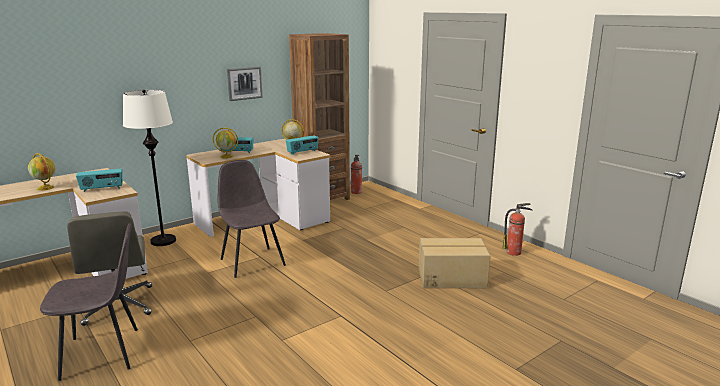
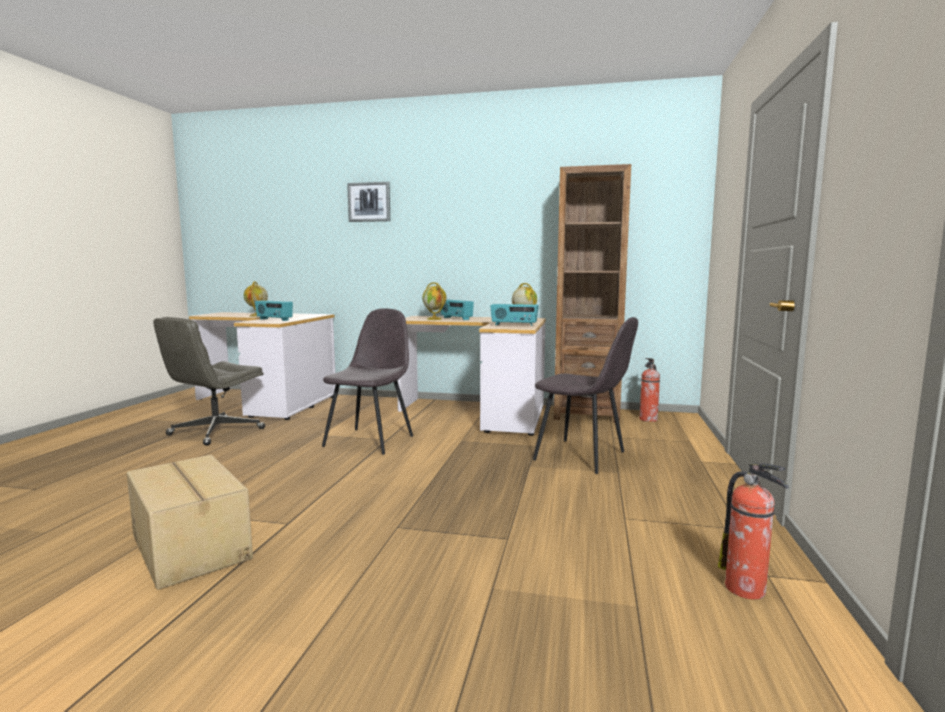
camera: 50 degrees right, 10 degrees down
(103, 353) = (119, 456): grey chair -> grey chair (582, 456)
(163, 241) = (361, 403): white floor lamp -> none
(244, 83) = (495, 239): picture -> picture (369, 202)
(451, 278) = (519, 561): cardboard box -> cardboard box (192, 546)

